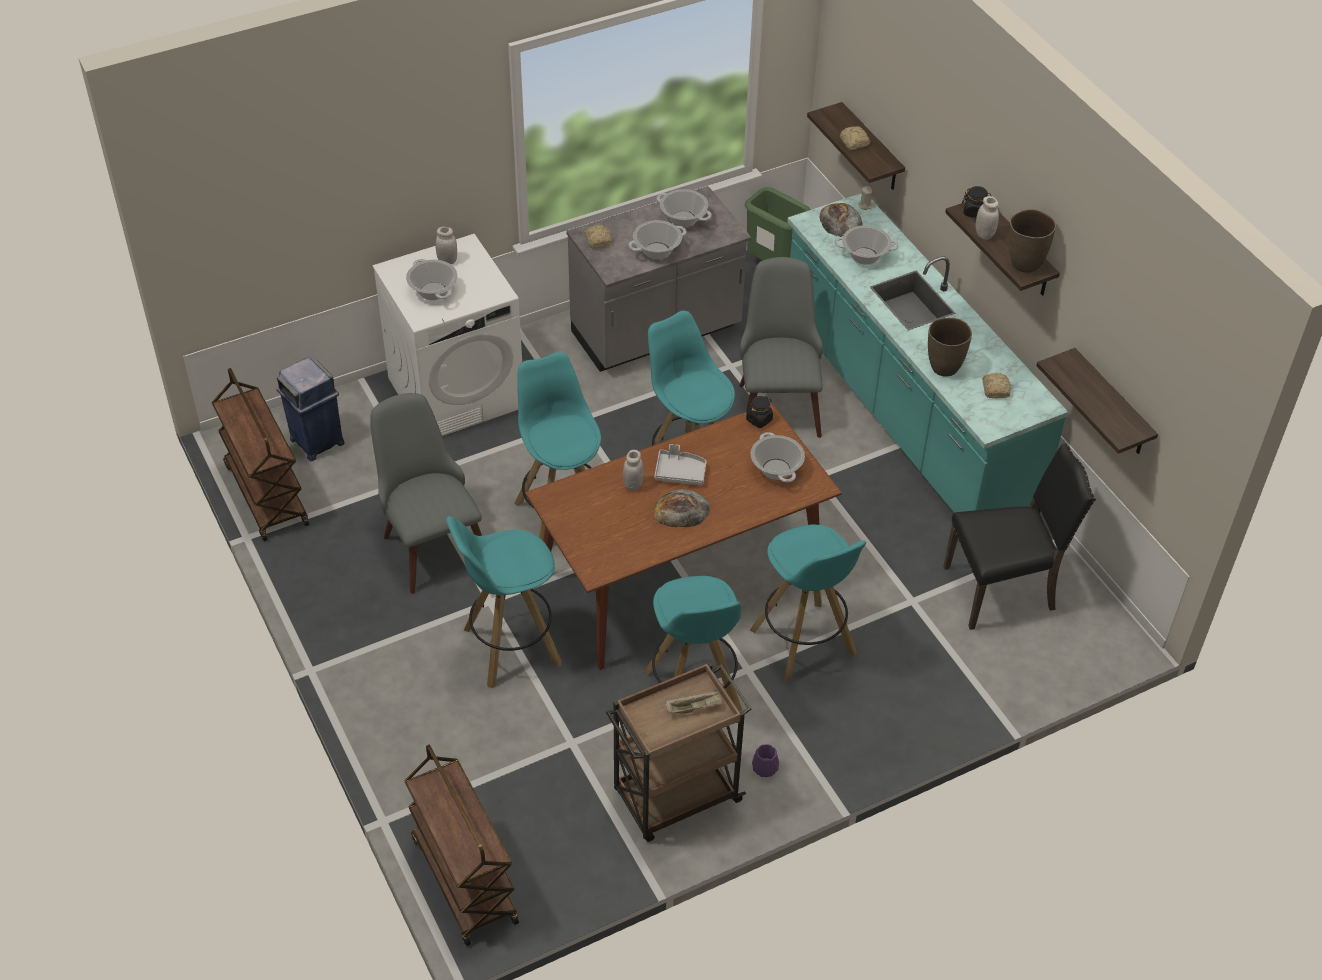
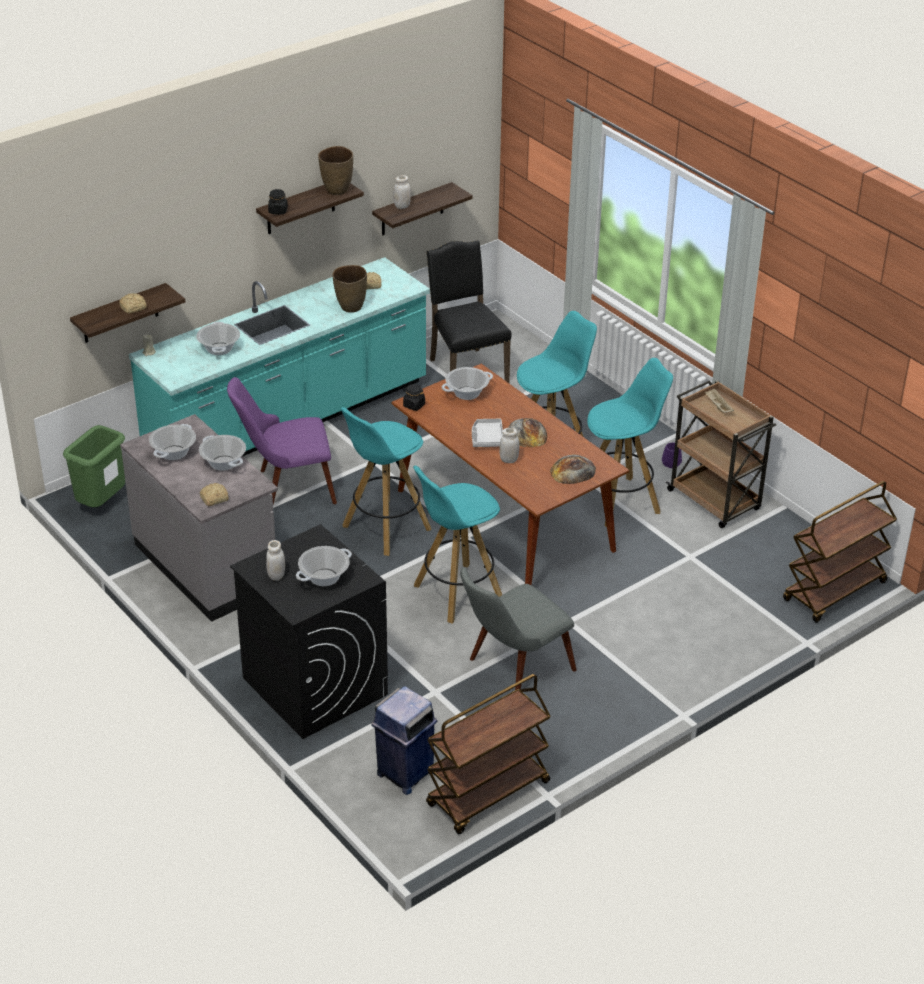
camera: 100 degrees left, 10 degrees down
(456, 392) = (314, 686): white washing machine -> black washing machine
(510, 647) = (612, 602): turquoise stool -> none
(777, 400) = (286, 487): grey chair -> purple chair
(840, 221) = (173, 363): bread -> bread (573, 471)
(984, 234) = (305, 206): white jar -> white jar (402, 206)

